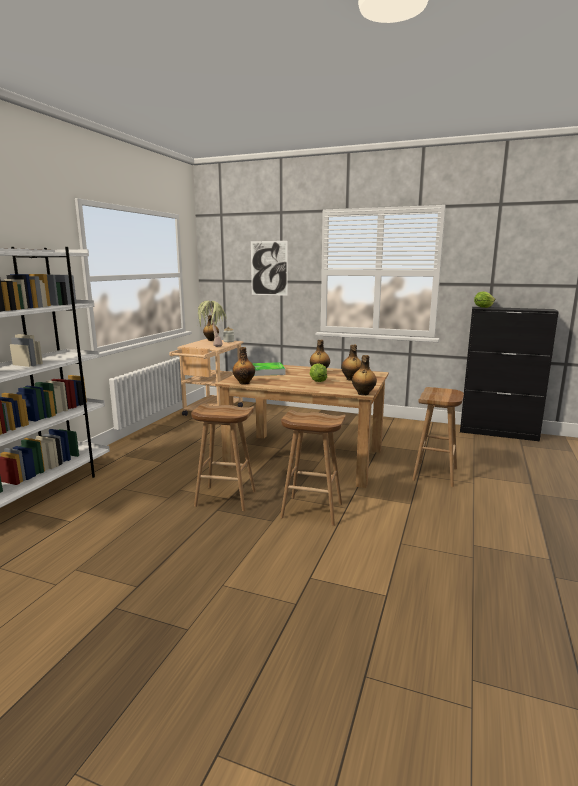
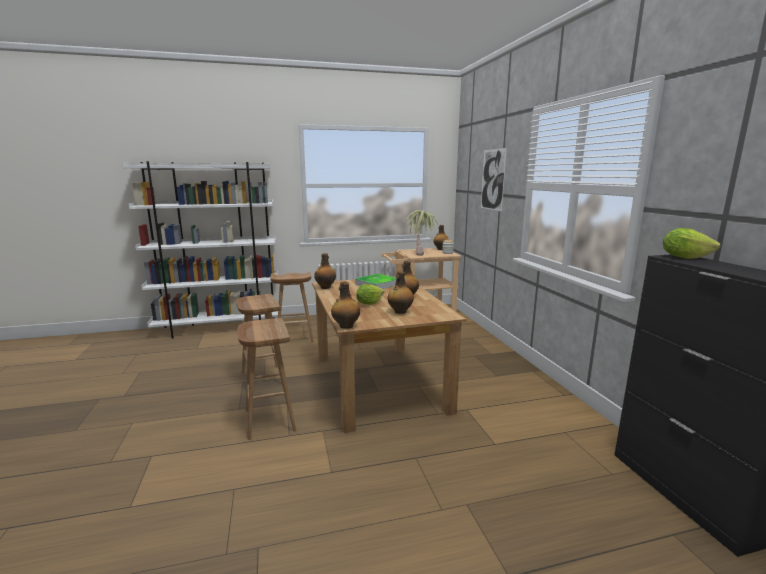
camera: 55 degrees right, 0 degrees up
(435, 474) = (431, 470): brown stool -> brown stool (294, 338)

